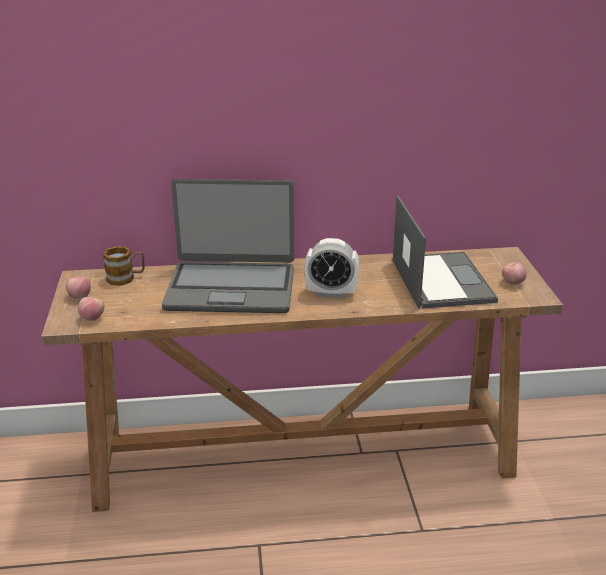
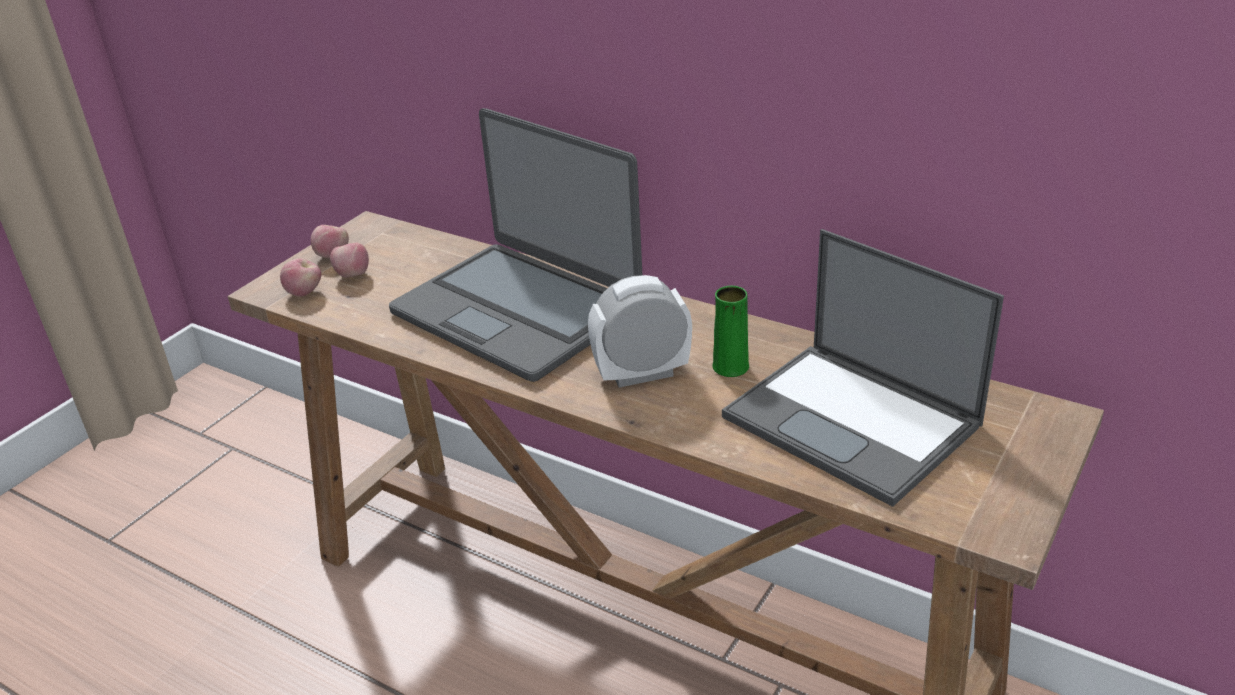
camera: 40 degrees right, 5 degrees up
(126, 278) = (416, 247): mug -> none
(331, 293) = (642, 374): alarm clock -> alarm clock turned 120 degrees clockwise
(365, 277) = (730, 367): none -> green vase
(441, 280) = (854, 422): laptop -> laptop turned 105 degrees clockwise
(512, 283) = (986, 482): apple -> apple (353, 275)

